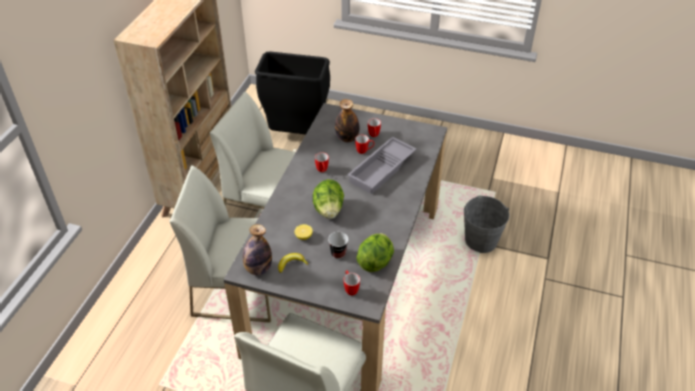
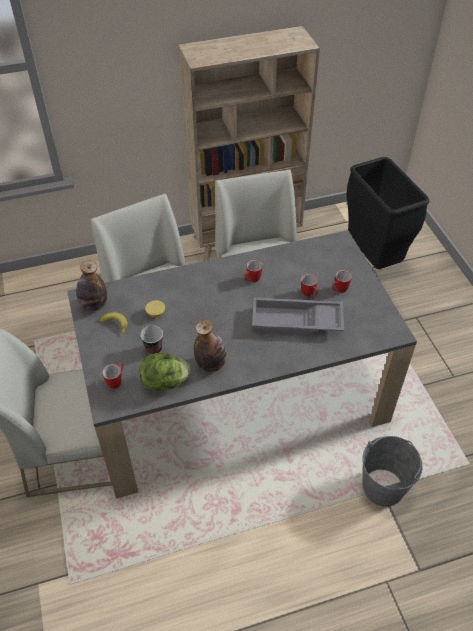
camera: 55 degrees right, 5 degrees up
(328, 210) = (204, 312): lettuce -> none
(347, 138) = (314, 273): bottle -> bottle (211, 364)

